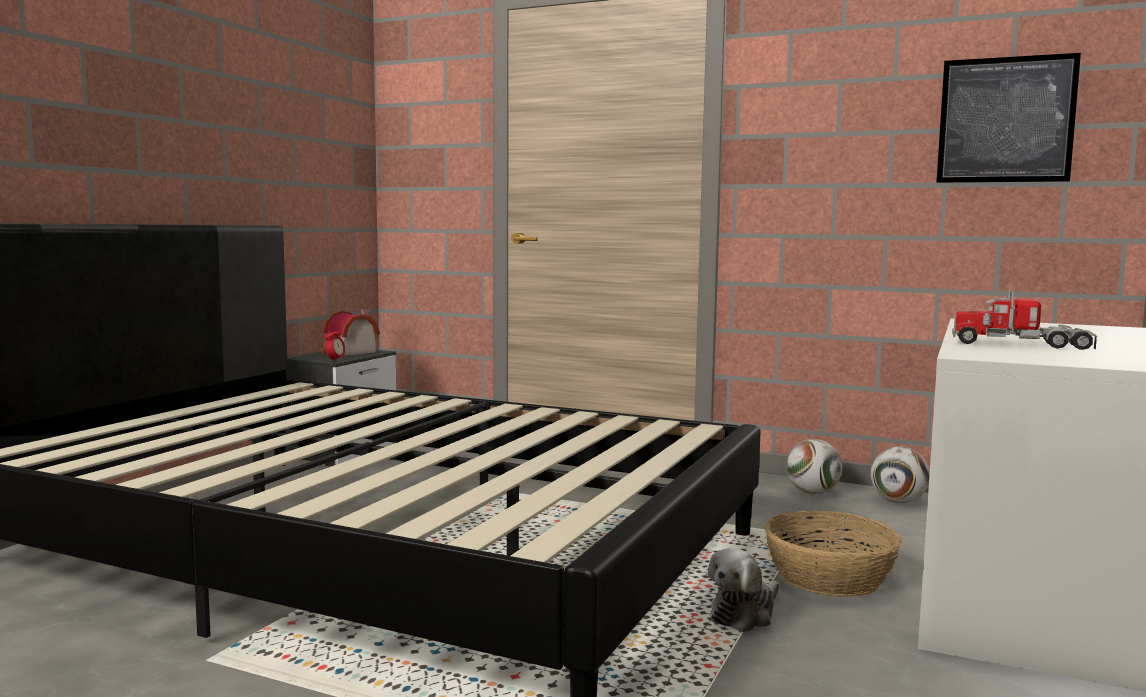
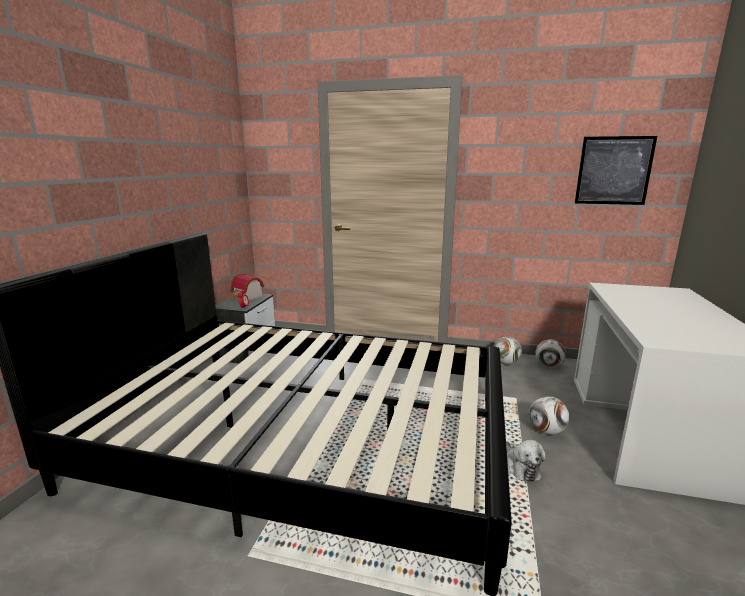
camera: 10 degrees left, 10 degrees up
(744, 614) = (520, 467): plush toy -> plush toy turned 45 degrees counterclockwise
(830, 577) = (546, 431): basket -> football
(1021, 345) = (662, 321): toy truck -> none

